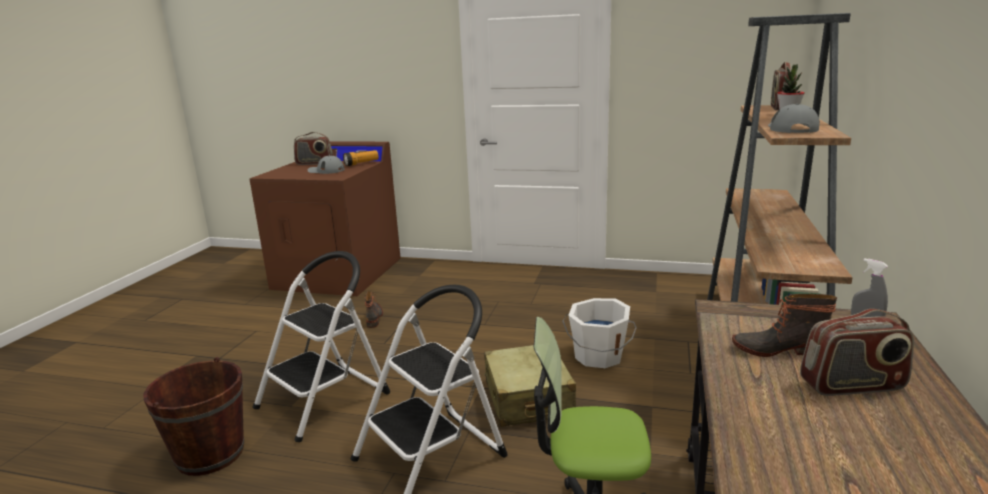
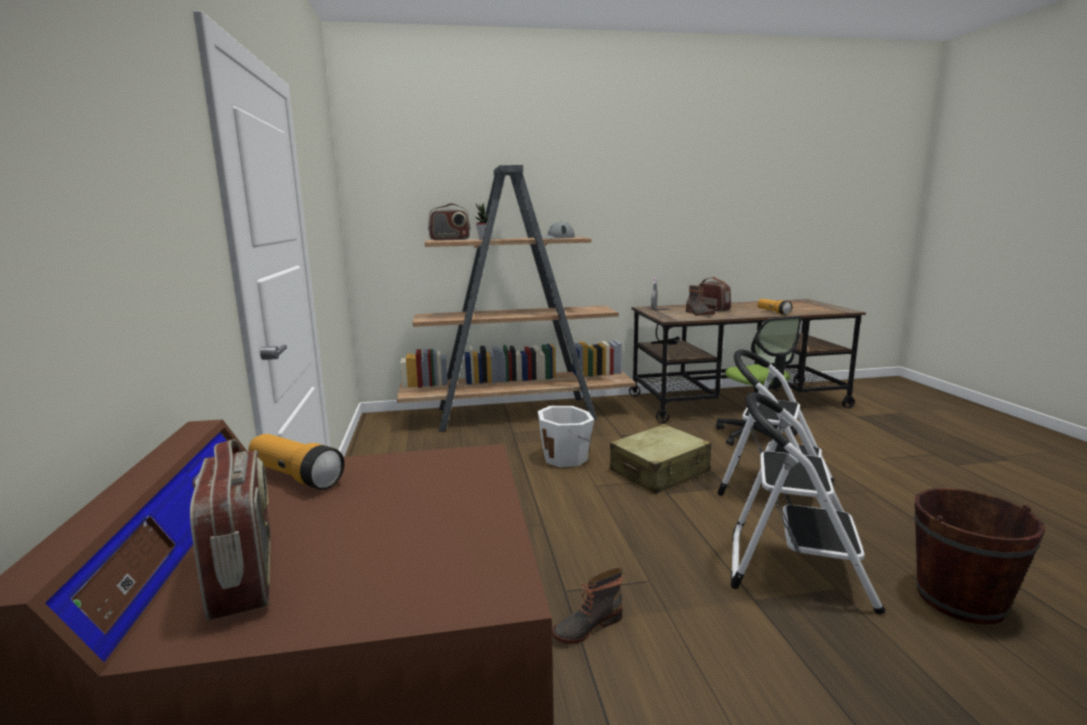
camera: 115 degrees left, 5 degrees down
(326, 170) = (394, 499): grey cap -> none
(779, 450) = (773, 312): none -> flashlight

